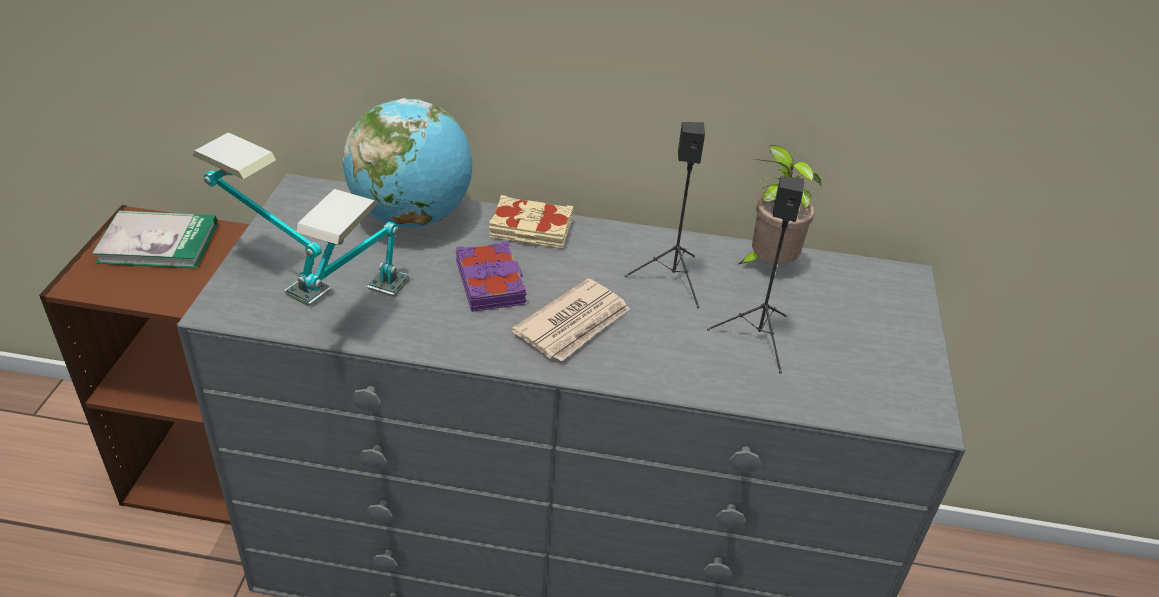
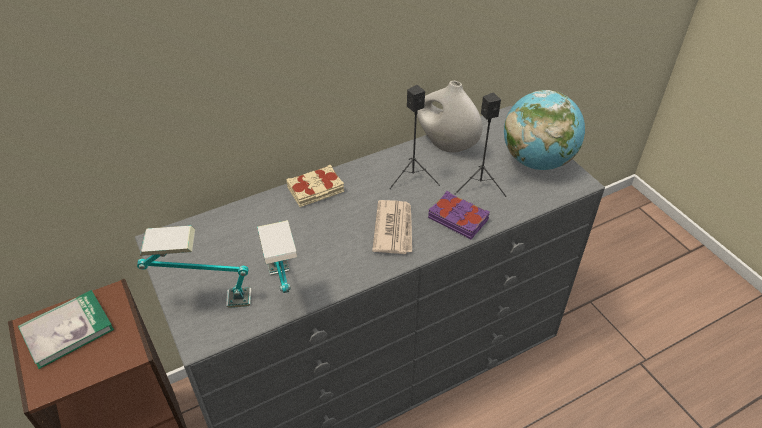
camera: 35 degrees left, 5 degrees up
(412, 217) = (244, 219): globe -> globe (537, 161)
(491, 283) = (330, 232): purple book -> purple book (458, 218)
(768, 265) = (446, 144): potted plant -> white vase

